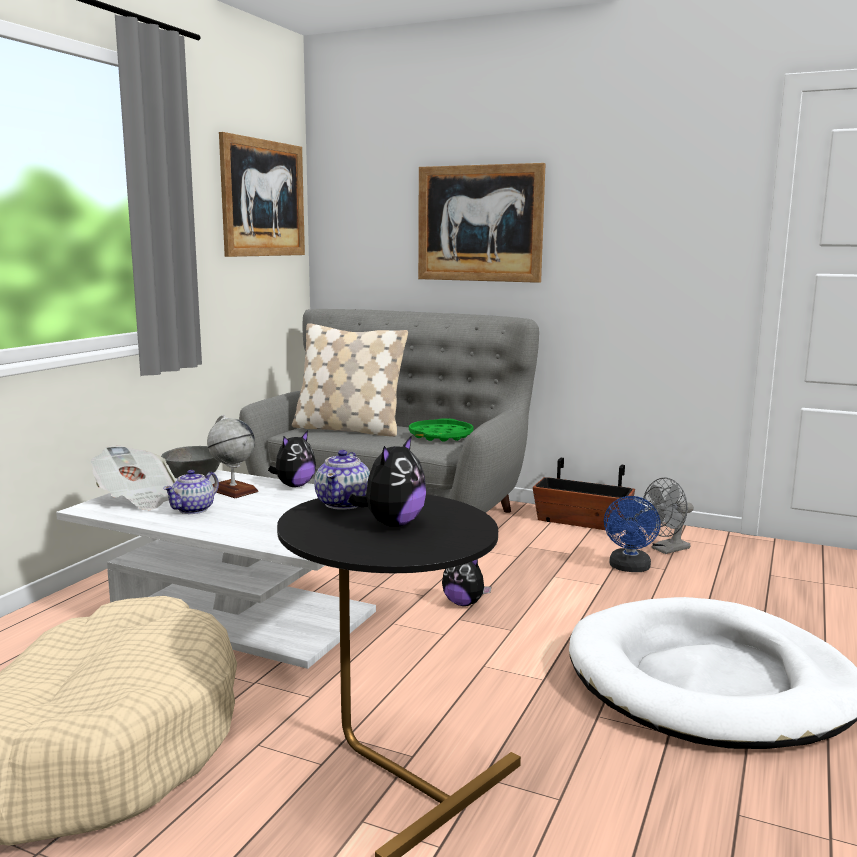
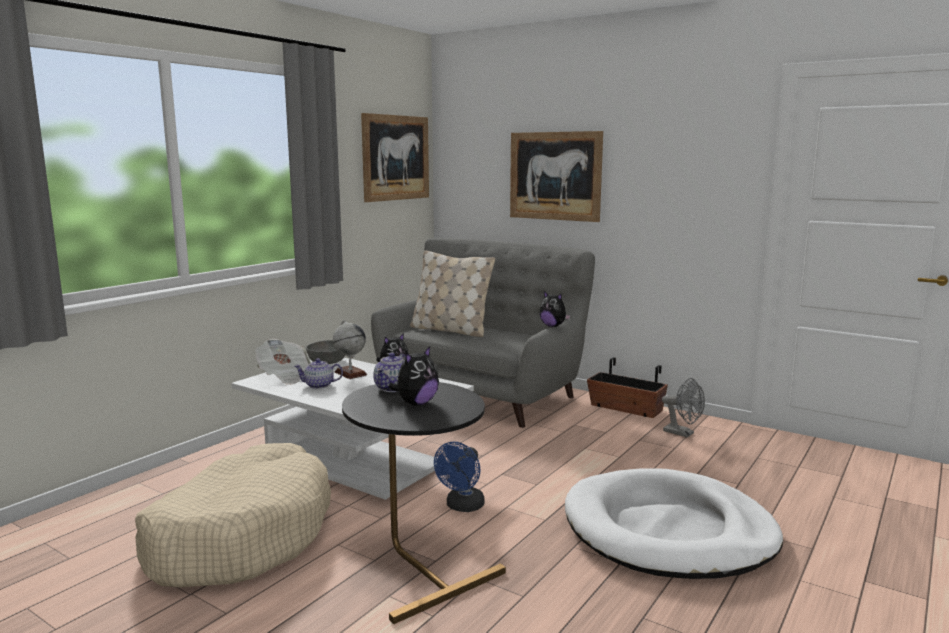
camera: 10 degrees right, 0 degrees up
(194, 509) = (319, 385): teapot -> teapot turned 45 degrees clockwise
(441, 436) = (516, 338): green tray -> none
(464, 603) = (510, 463): plush toy -> plush toy (553, 326)
(629, 568) = (646, 446): blue fan -> blue fan (462, 507)
(666, 550) = (683, 433): grey fan -> grey fan turned 120 degrees counterclockwise

